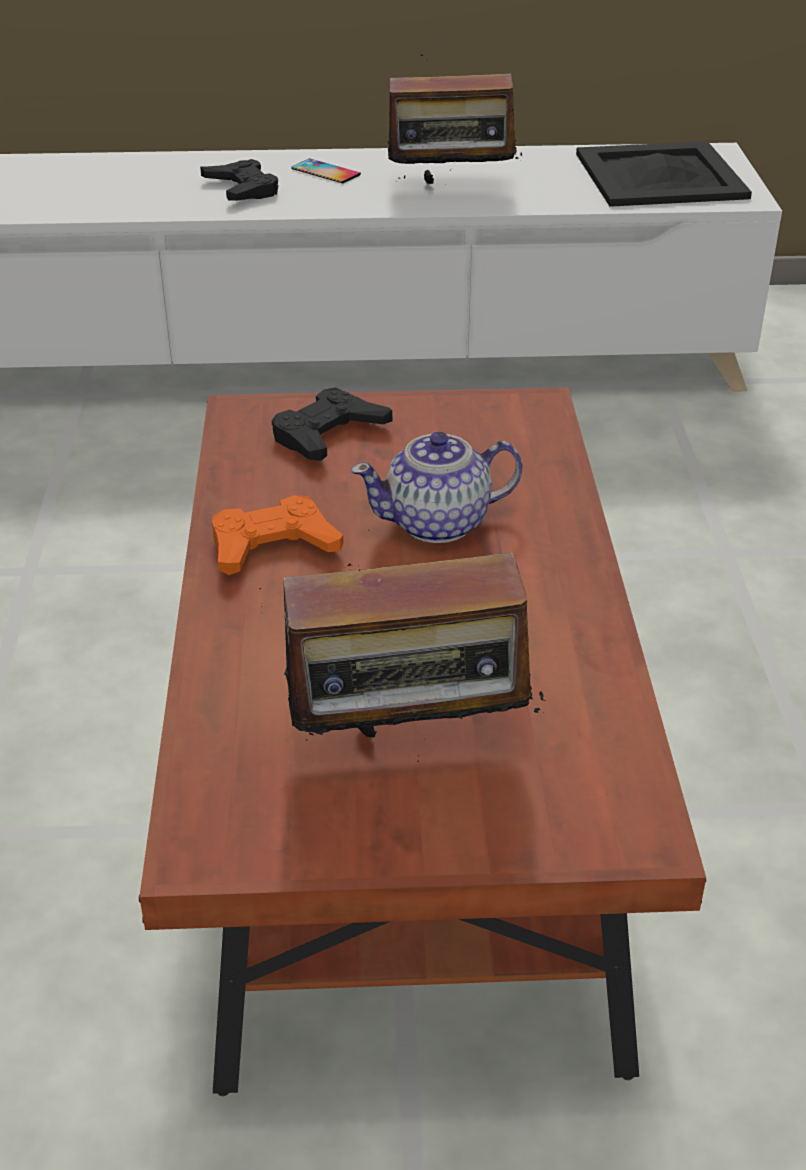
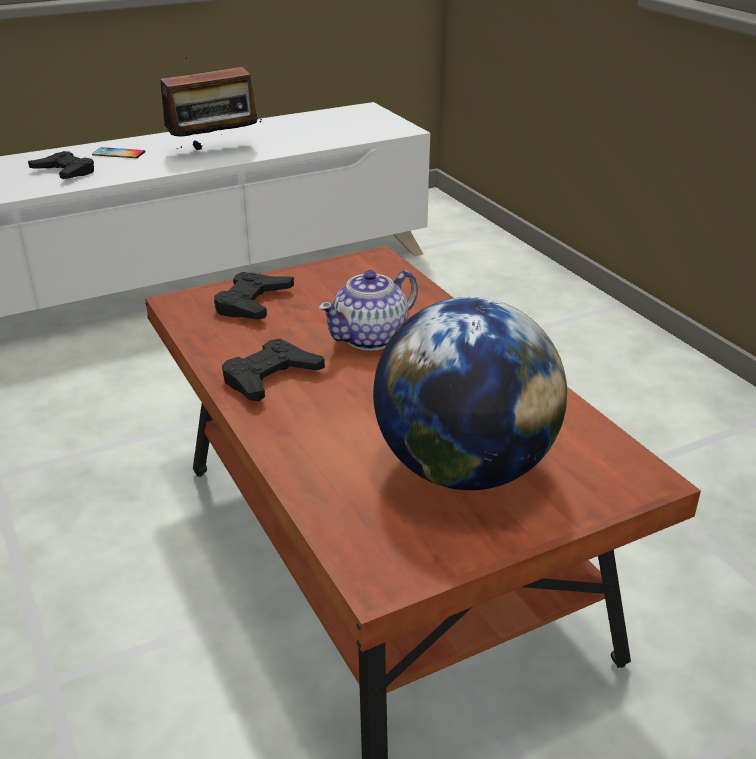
camera: 25 degrees left, 5 degrees down
(272, 546) = (270, 377): orange game controller -> black game controller
(409, 743) = (463, 469): radio -> globe
(659, 176) = (343, 125): black tray -> none

